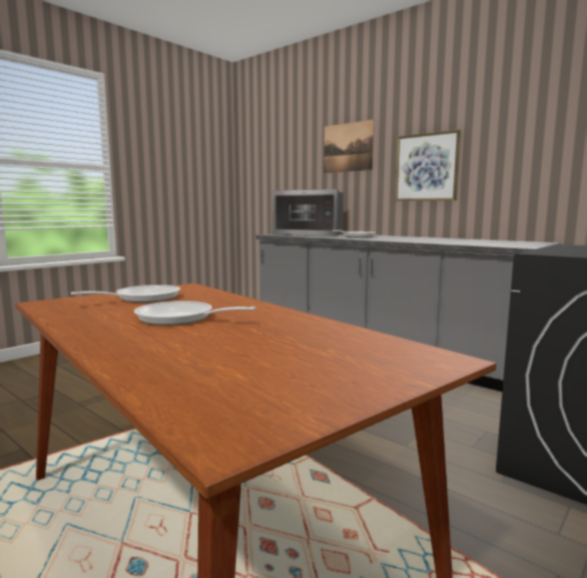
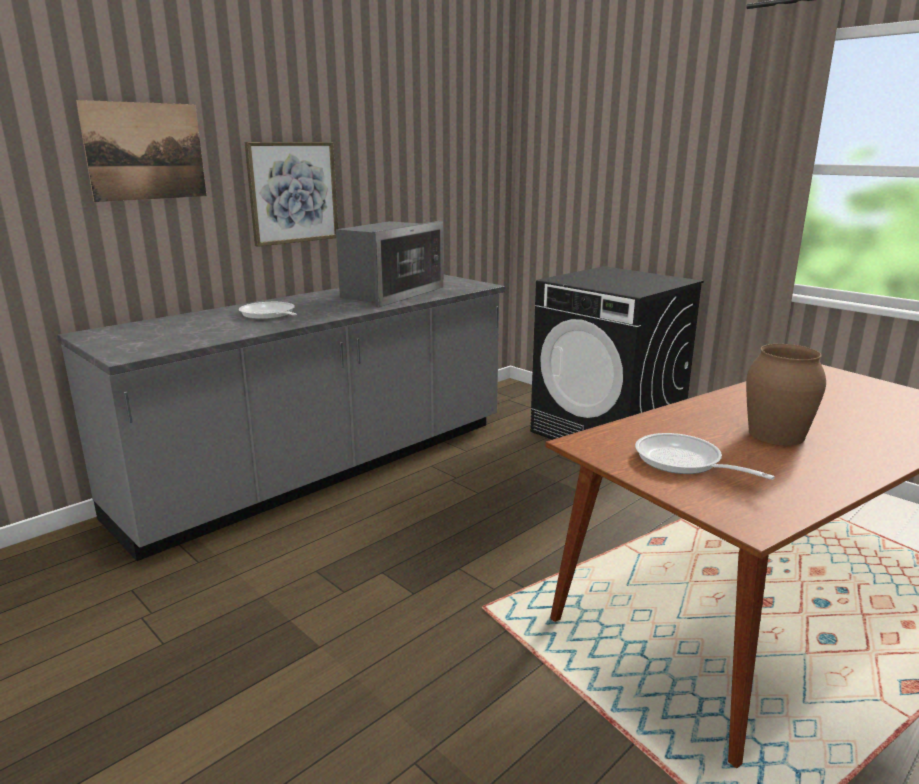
camera: 85 degrees left, 10 degrees up
(181, 319) = (776, 434): frying pan -> brown vase
(311, 234) = (164, 332): microwave -> microwave (390, 293)

